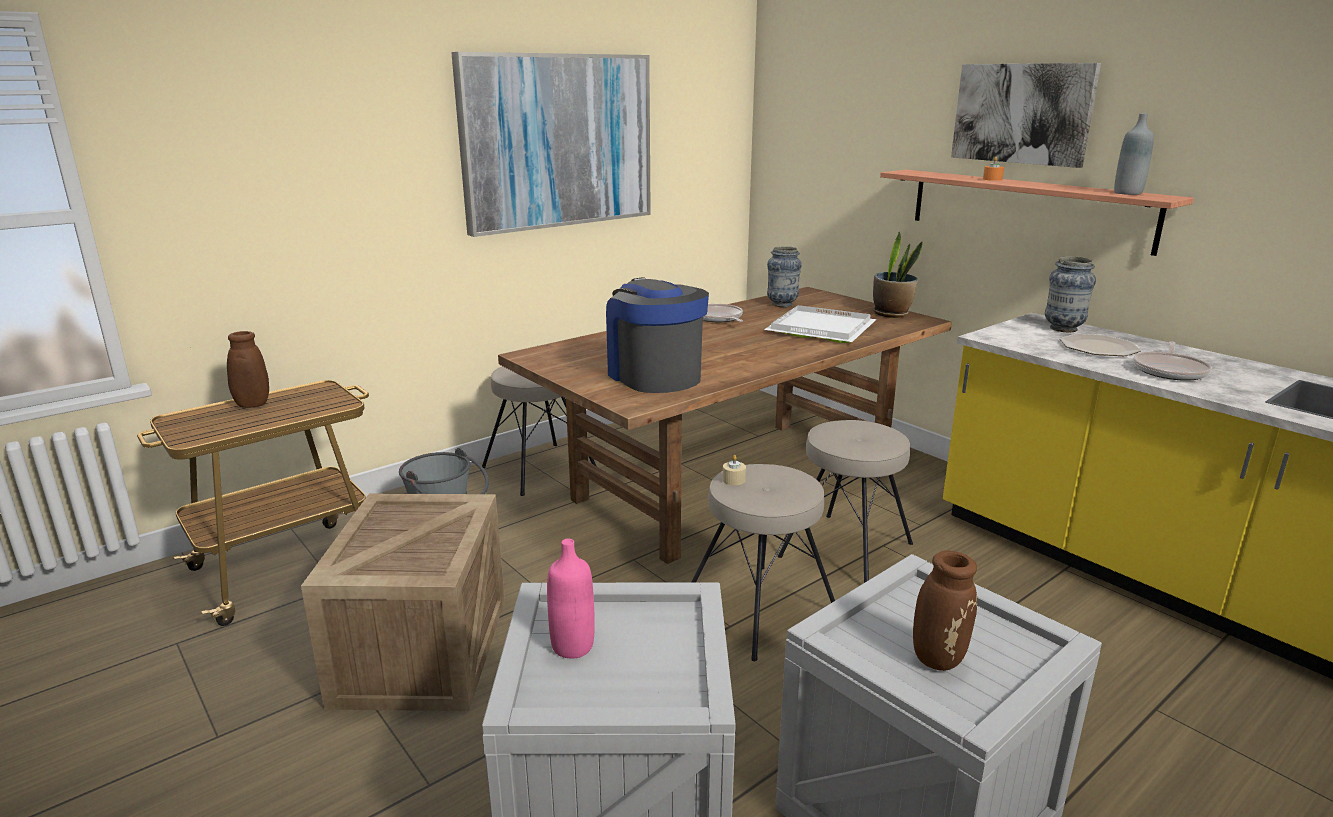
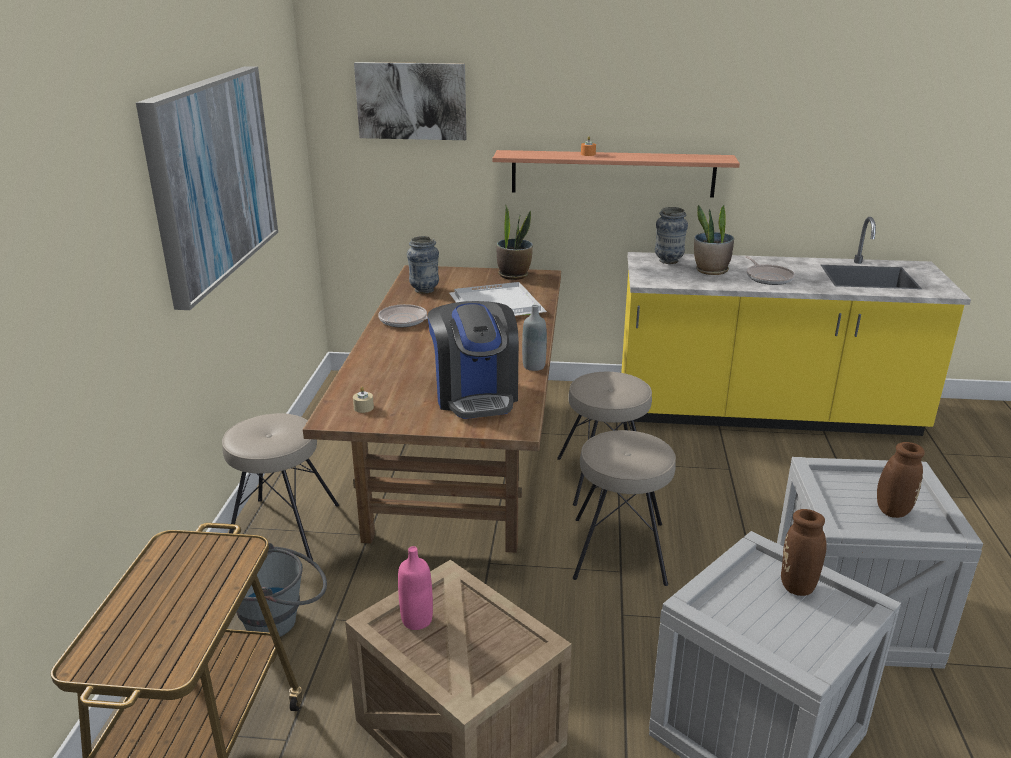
camera: 45 degrees left, 5 degrees up
(250, 406) = (139, 601): brown vase -> brown vase (798, 590)
(572, 646) = (756, 621): pink bottle -> pink bottle (417, 620)
(654, 375) = (475, 395): coffee machine -> coffee machine turned 120 degrees counterclockwise
(733, 480) = (606, 457): beige candle -> beige candle (363, 408)
(1022, 113) = (600, 100): picture -> picture (411, 101)
(1099, 347) = (711, 271): plate -> potted plant
(1128, 193) = (697, 157): grey bottle -> grey bottle (534, 366)

